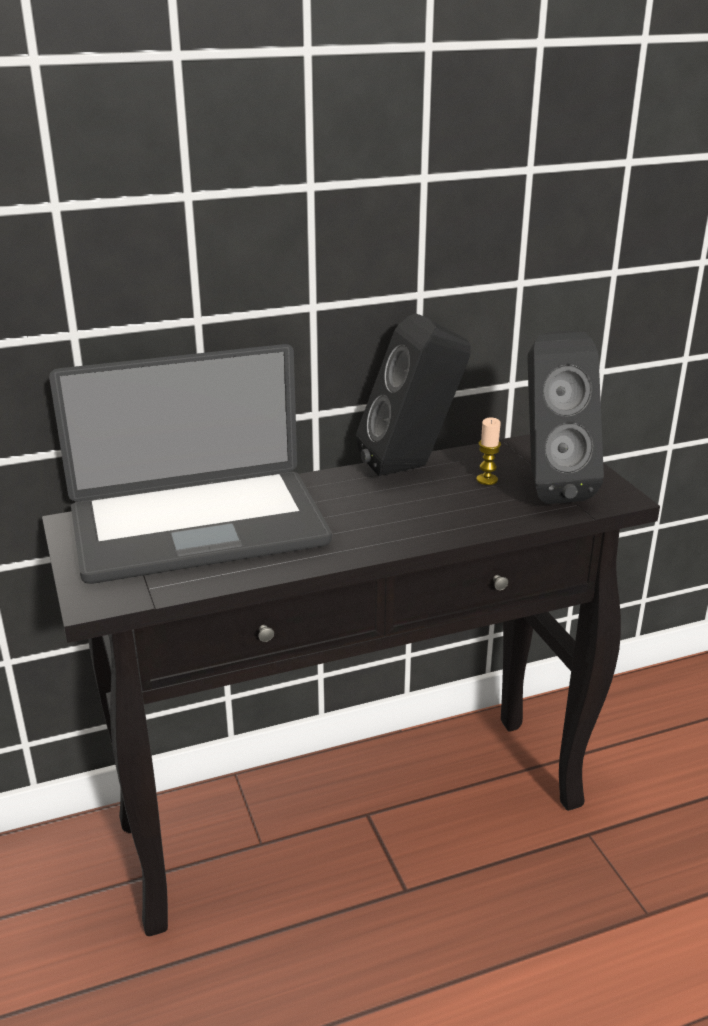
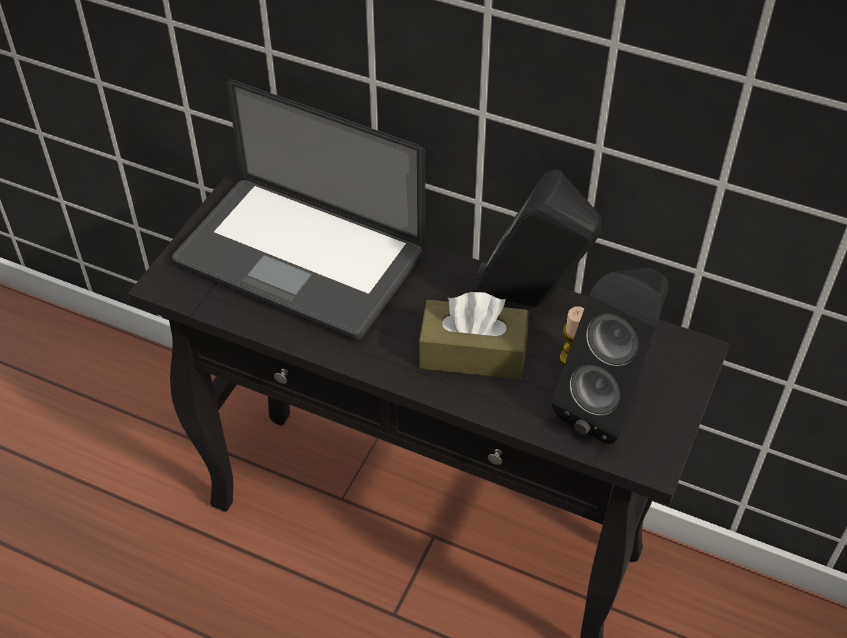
camera: 45 degrees right, 20 degrees up
(421, 510) = (472, 353): none -> brown tissue box

